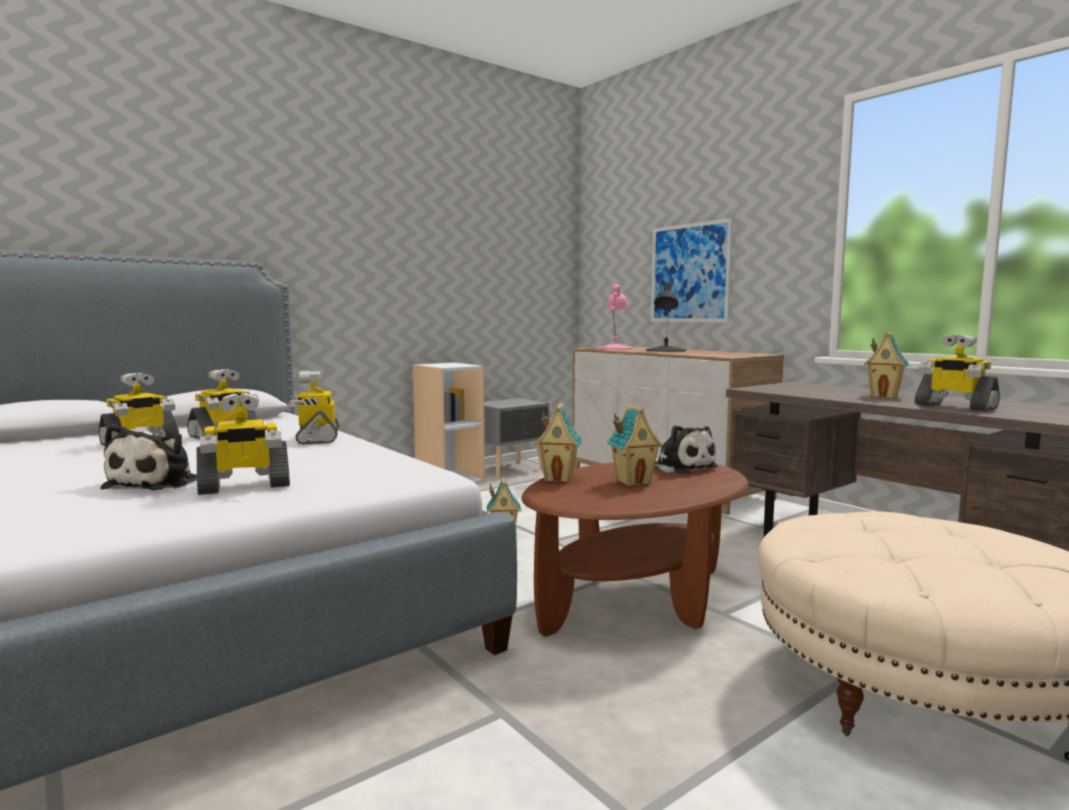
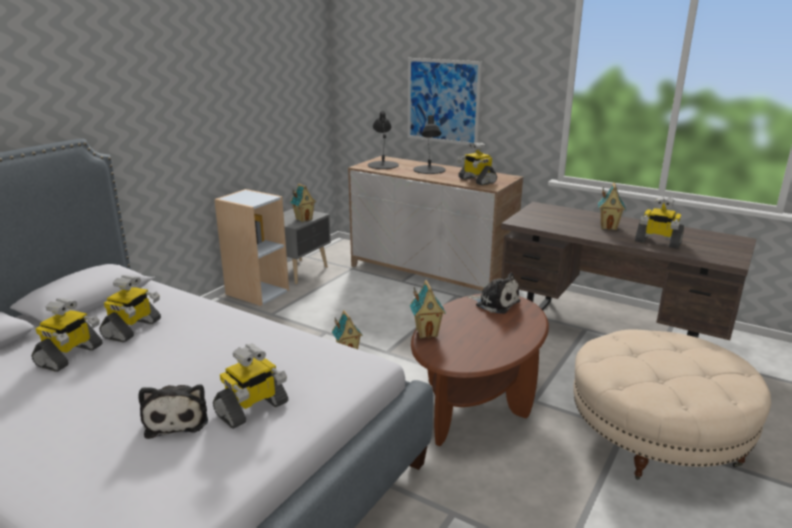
camera: 20 degrees left, 15 degrees up
(317, 438) = (223, 323): toy robot -> toy robot (476, 180)
(615, 348) = (383, 165): pink table lamp -> black table lamp
(633, 482) = (478, 328): toy house -> toy house (304, 219)

